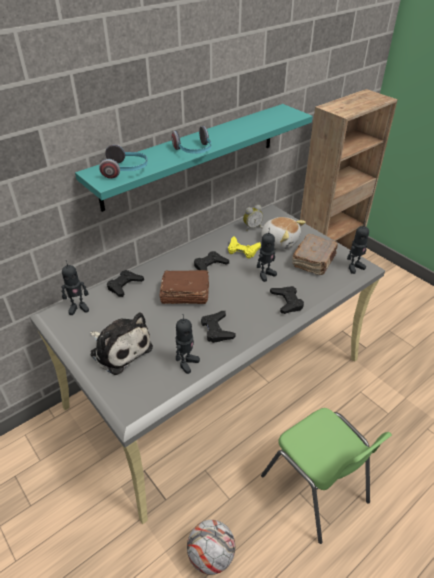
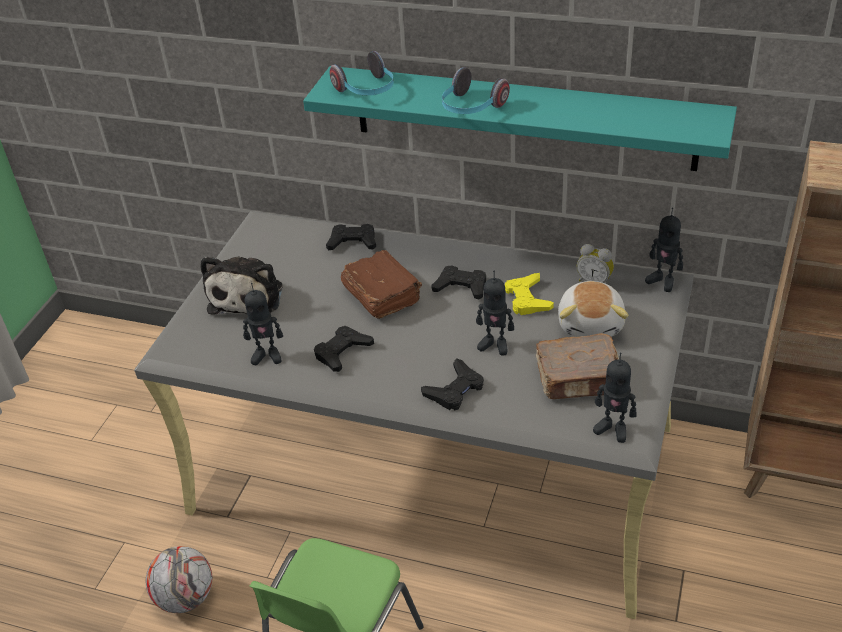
camera: 60 degrees right, 0 degrees up
(78, 308) = (285, 232): toy robot -> toy robot (662, 281)

